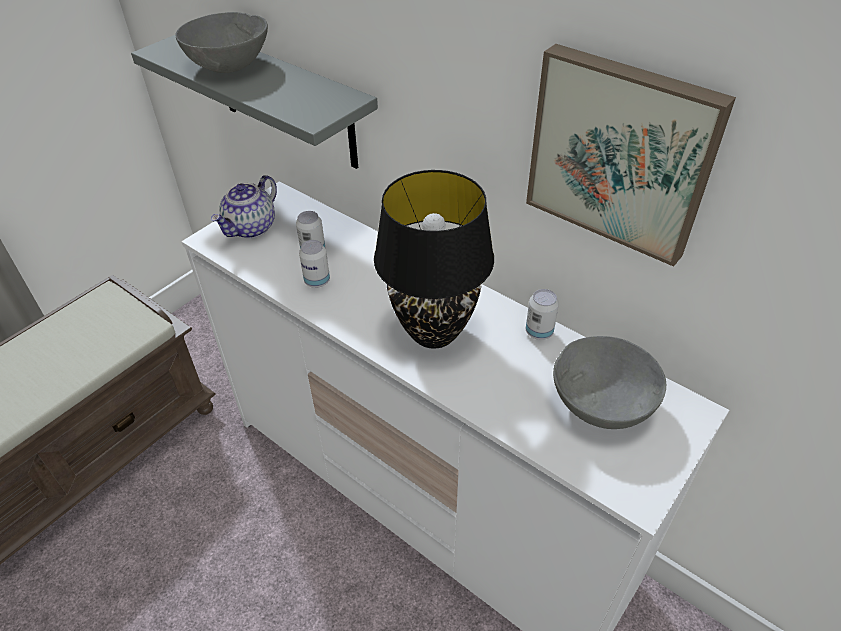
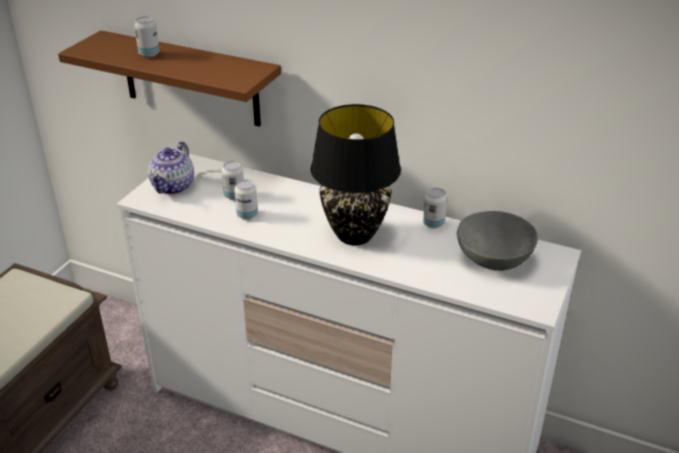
camera: 15 degrees left, 10 degrees down
(229, 65) = (149, 54): grey bowl -> can
(285, 99) = (190, 79): grey shelf -> brown shelf
(621, 153) = (478, 75): picture -> none

